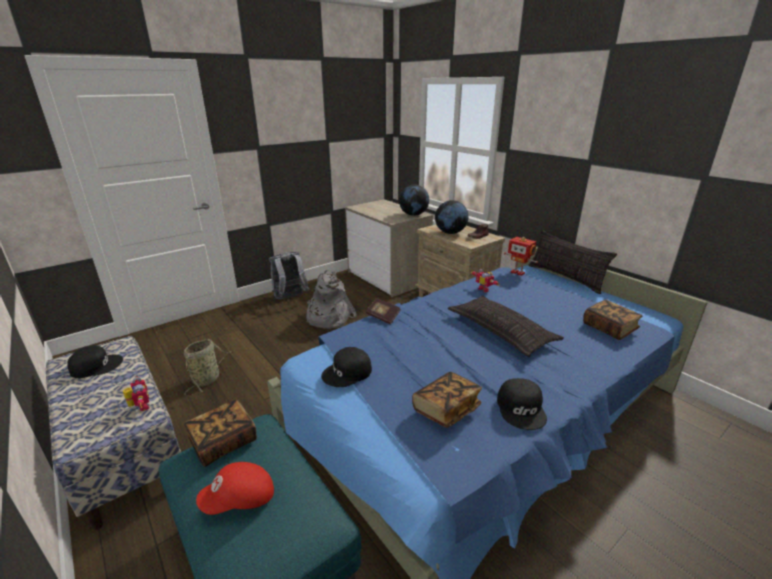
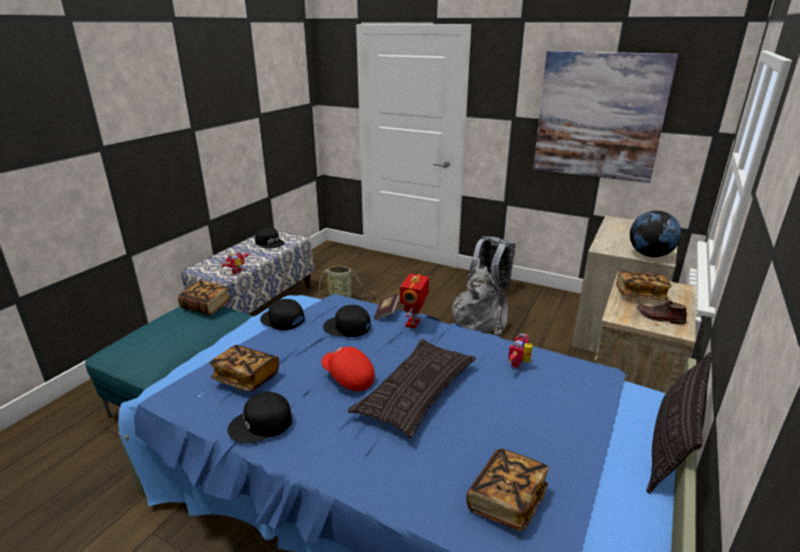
camera: 65 degrees right, 0 degrees up
(240, 500) = (158, 329): red cap -> red cap (347, 378)
(322, 134) = (599, 116): none -> picture
(394, 339) = (347, 327): none -> black cap
(450, 233) = (640, 295): globe -> book
(518, 272) = (616, 386): toy robot -> toy robot (414, 323)

